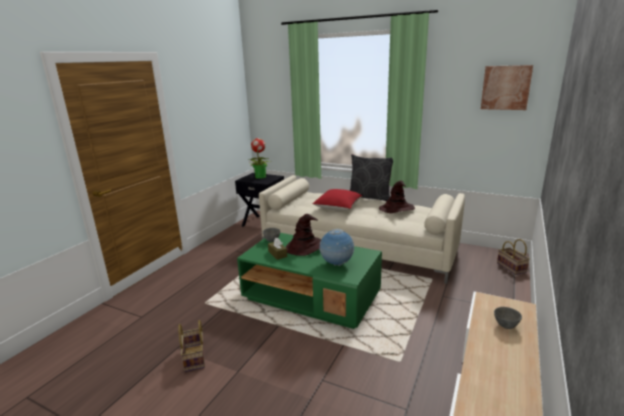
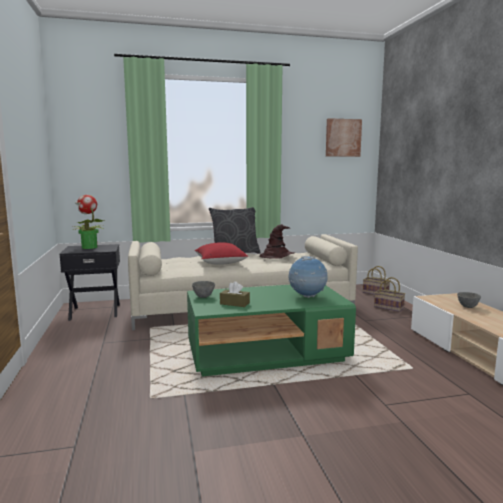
camera: 40 degrees left, 10 degrees down
(195, 358) = (235, 448): basket -> basket (389, 307)
(305, 247) = (250, 293): brown hat -> none

